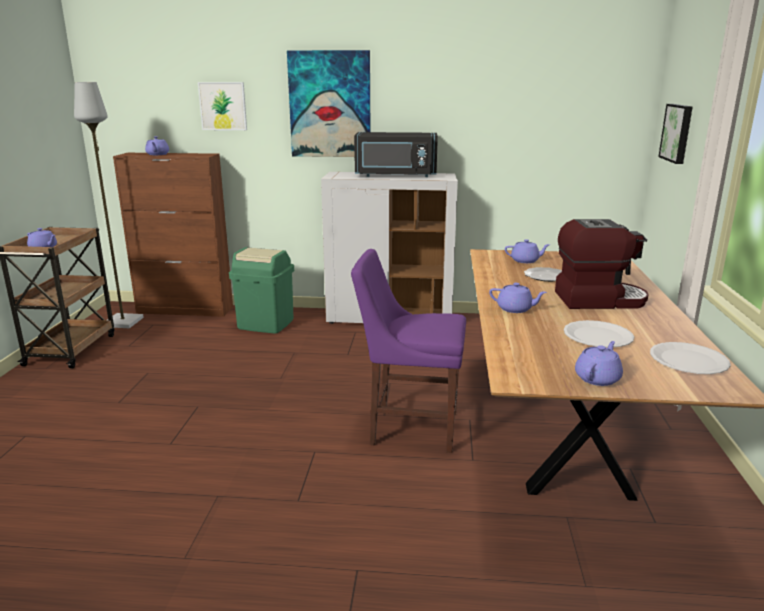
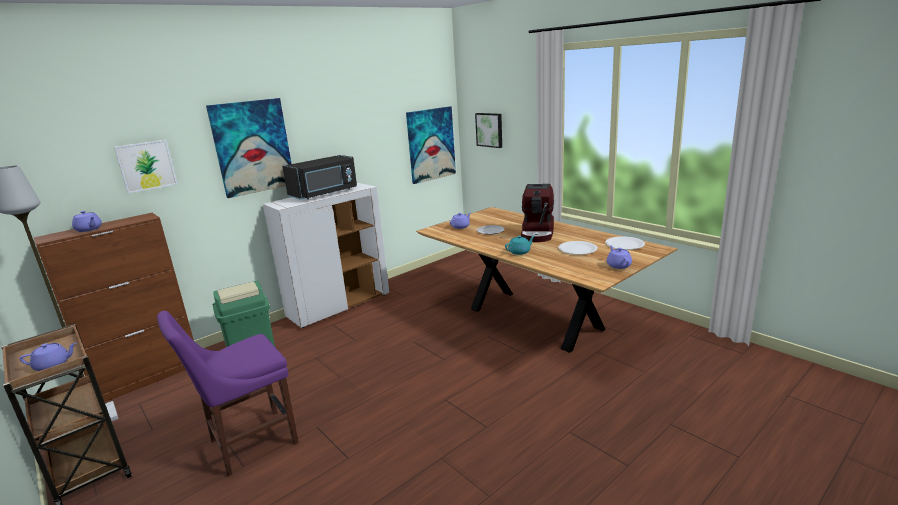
camera: 45 degrees left, 0 degrees up
(409, 427) = (468, 357): purple chair -> purple chair (248, 443)
(515, 309) = (520, 252): purple teapot -> turquoise teapot
(592, 144) = (431, 144): none -> picture
(598, 299) = (538, 233): coffee machine -> coffee machine turned 150 degrees clockwise

